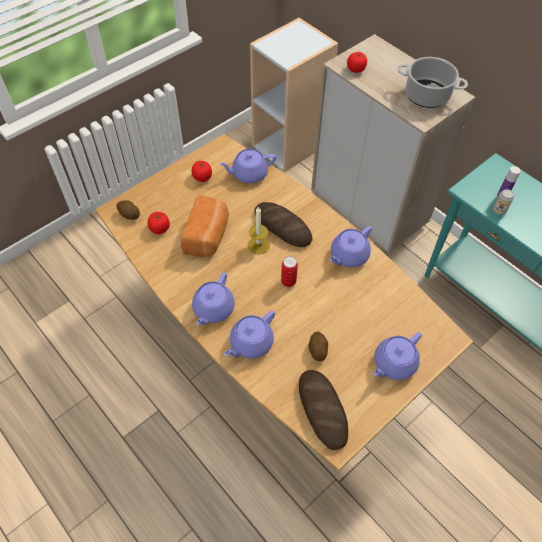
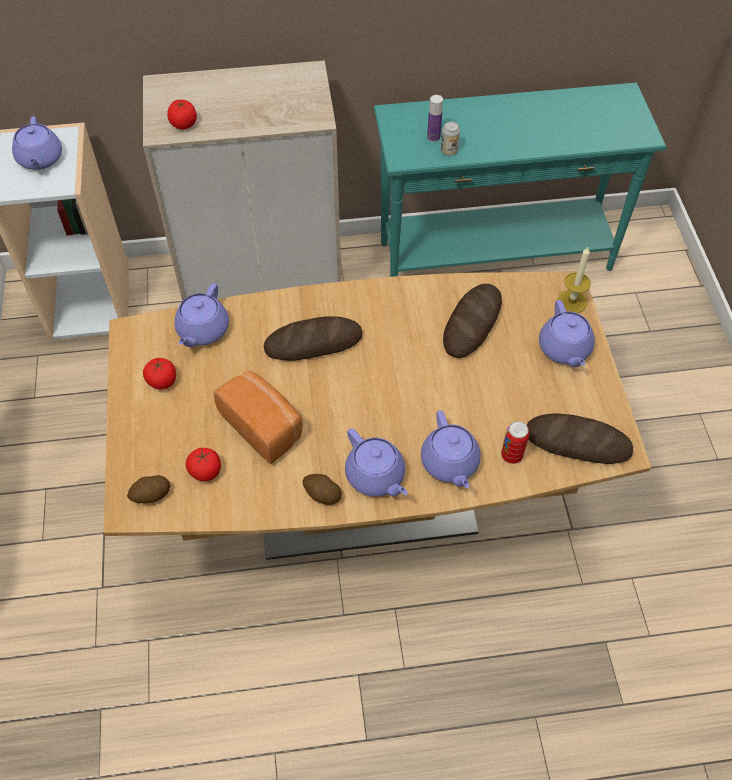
camera: 55 degrees left, 0 degrees up
(258, 245) = (320, 381): candle -> candle (572, 301)
(288, 281) = (395, 381): can -> can (511, 455)
(317, 350) = (503, 405): potato -> potato (322, 494)
(348, 255) = (403, 306): purple teapot -> purple teapot (40, 159)
(367, 299) = (472, 323): none -> bread
(427, 95) = (286, 93): cooking pot -> none

